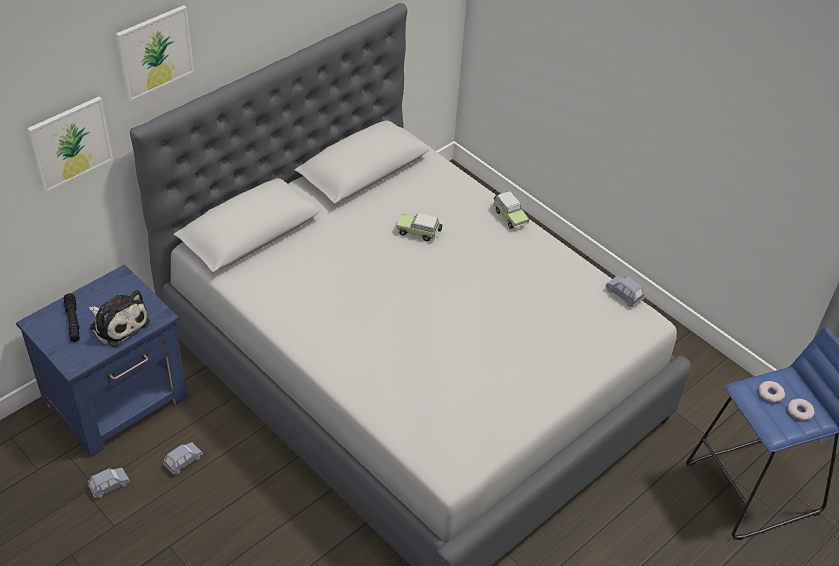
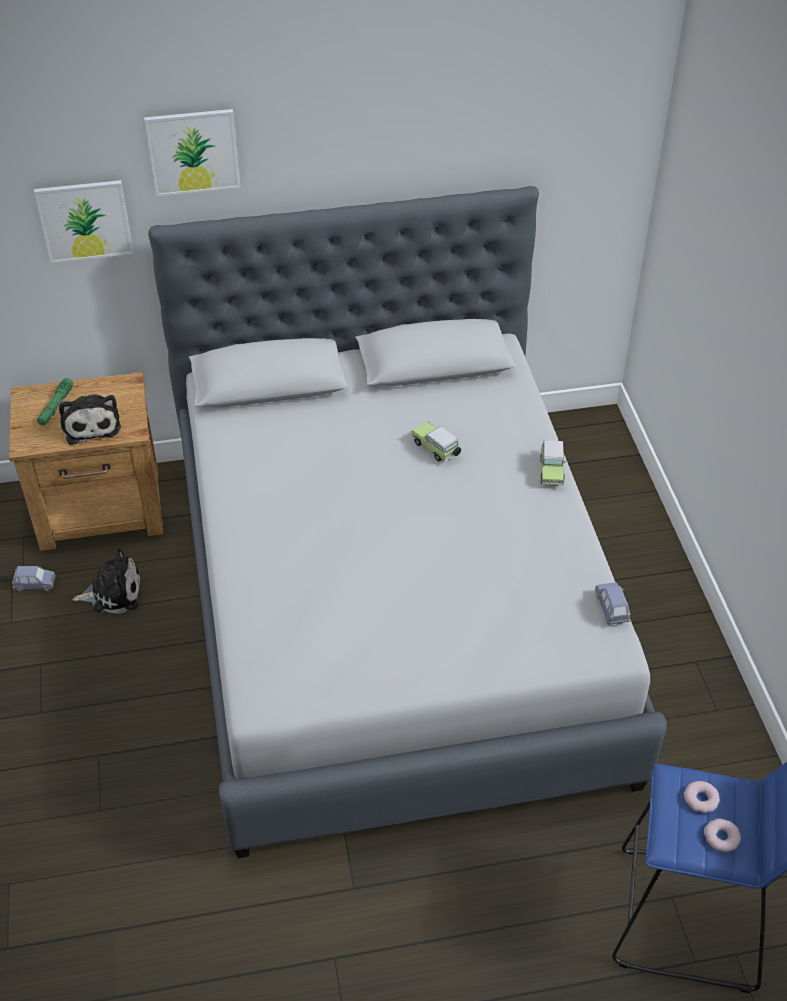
camera: 35 degrees right, 0 degrees up
(73, 321) = (56, 406): black flashlight -> green flashlight
(118, 399) = (102, 509): blue nightstand -> brown nightstand
(183, 461) = (113, 593): blue toy car -> plush toy

